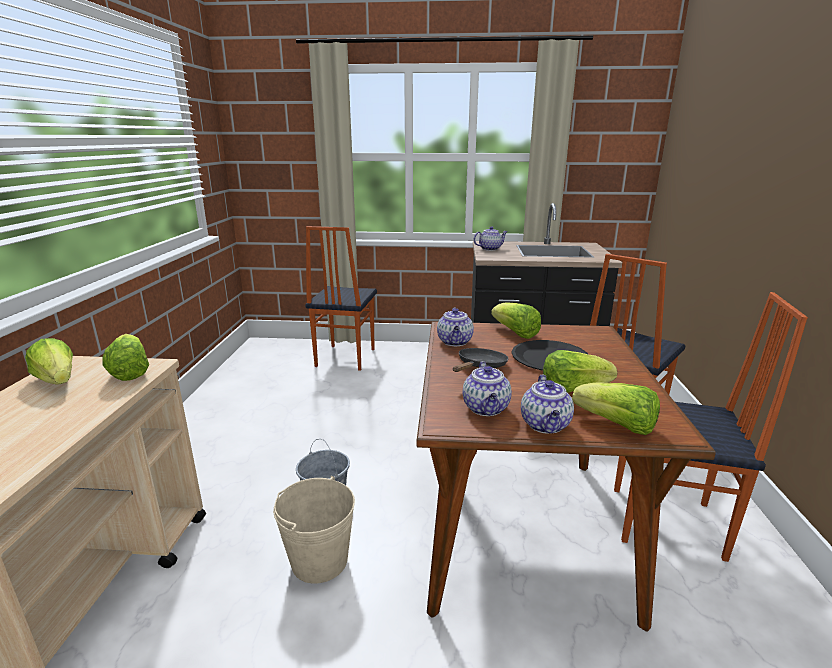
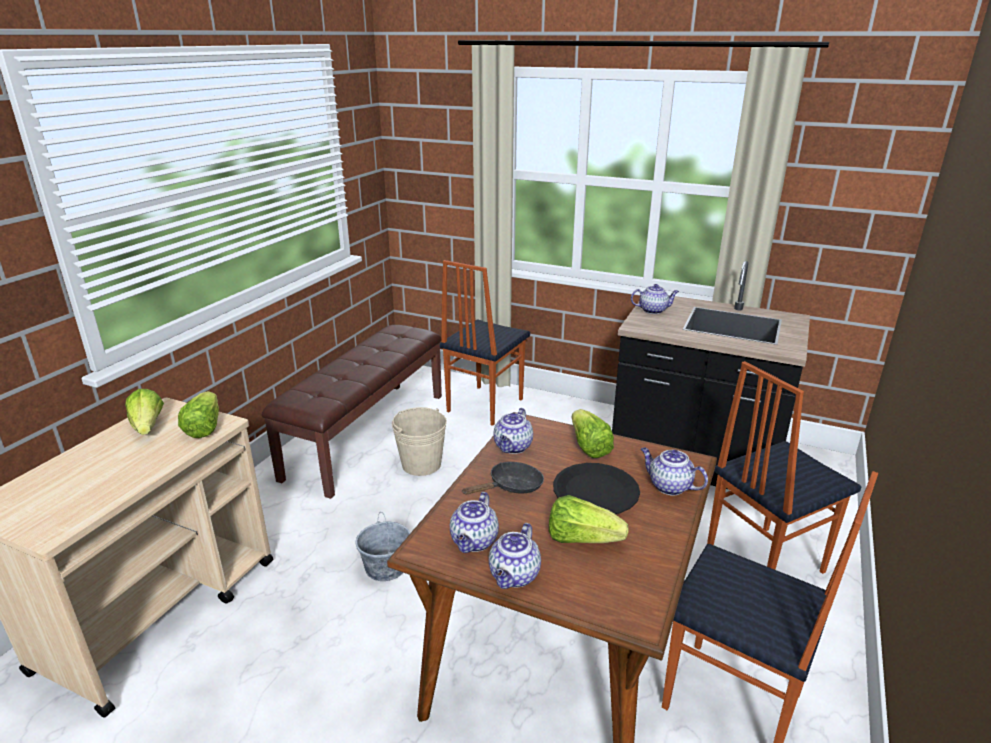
camera: 20 degrees right, 5 degrees up
(249, 394) = (366, 434): none -> brown bench
(319, 560) = (349, 634): beige bucket -> beige bucket (421, 464)
(600, 347) = (669, 486): none -> teapot
(616, 425) = (585, 595): lettuce -> none

